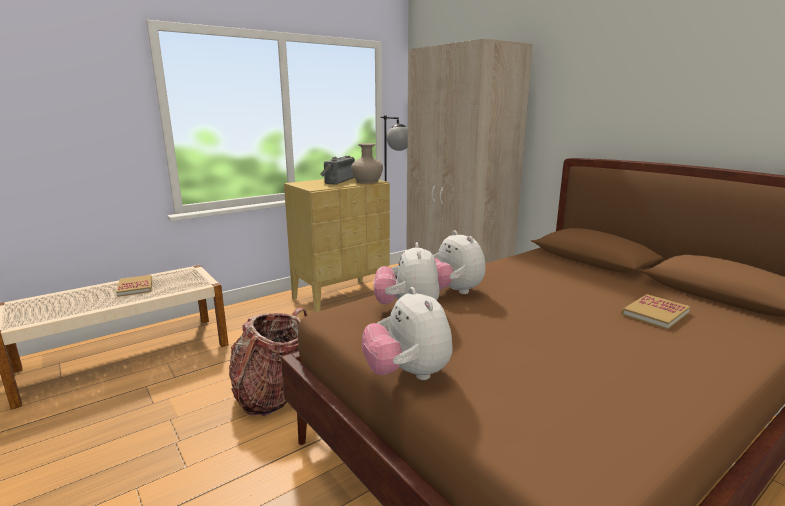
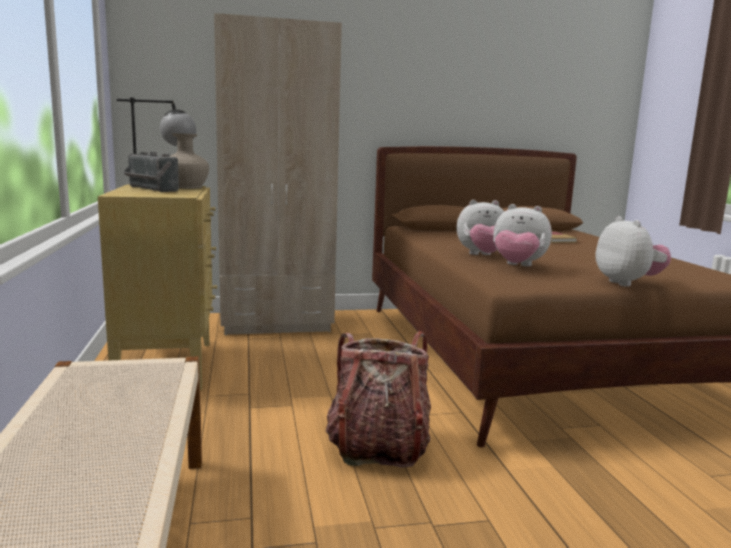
camera: 65 degrees left, 5 degrees down
(135, 287) = (93, 413): book -> none
(407, 374) = (627, 283): plush toy -> plush toy turned 105 degrees counterclockwise

